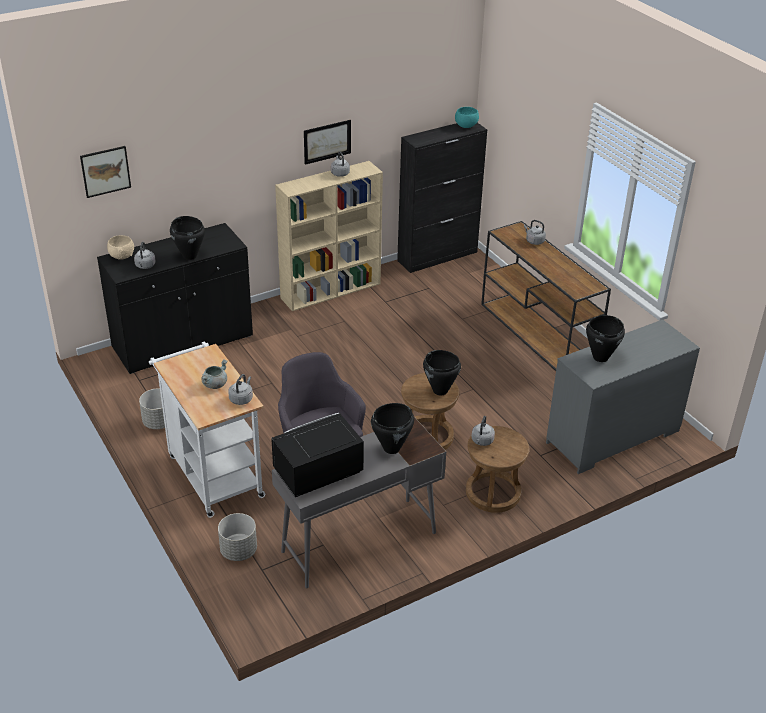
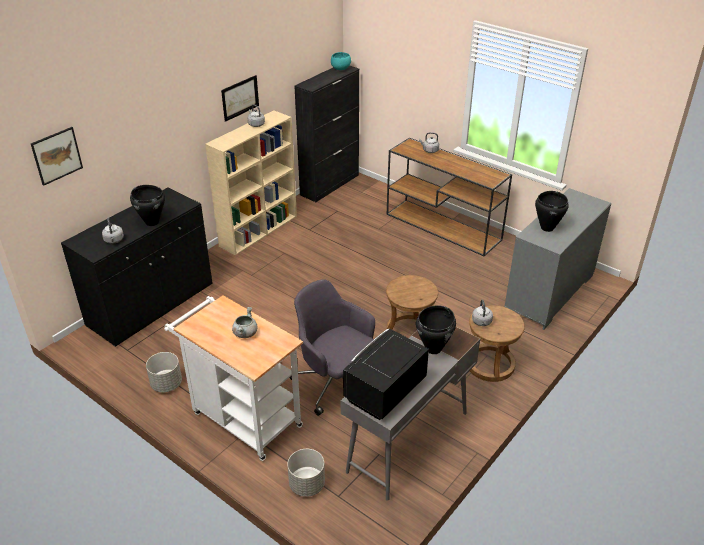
camera: 20 degrees left, 0 degrees up
(122, 256) = (86, 236): beige bowl -> none
(241, 398) = (279, 340): grey kettle -> none
(440, 391) = (420, 289): black cooking pot -> none

